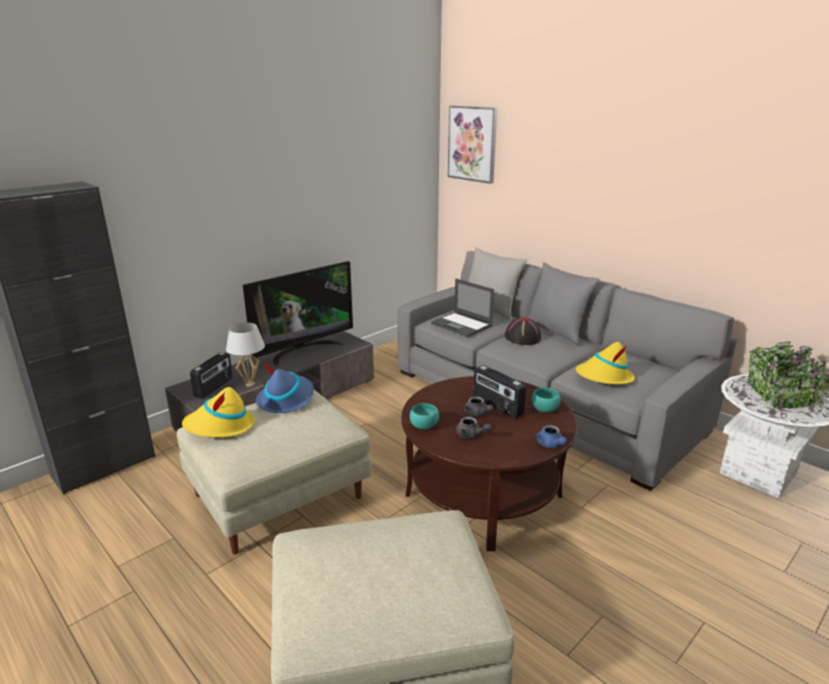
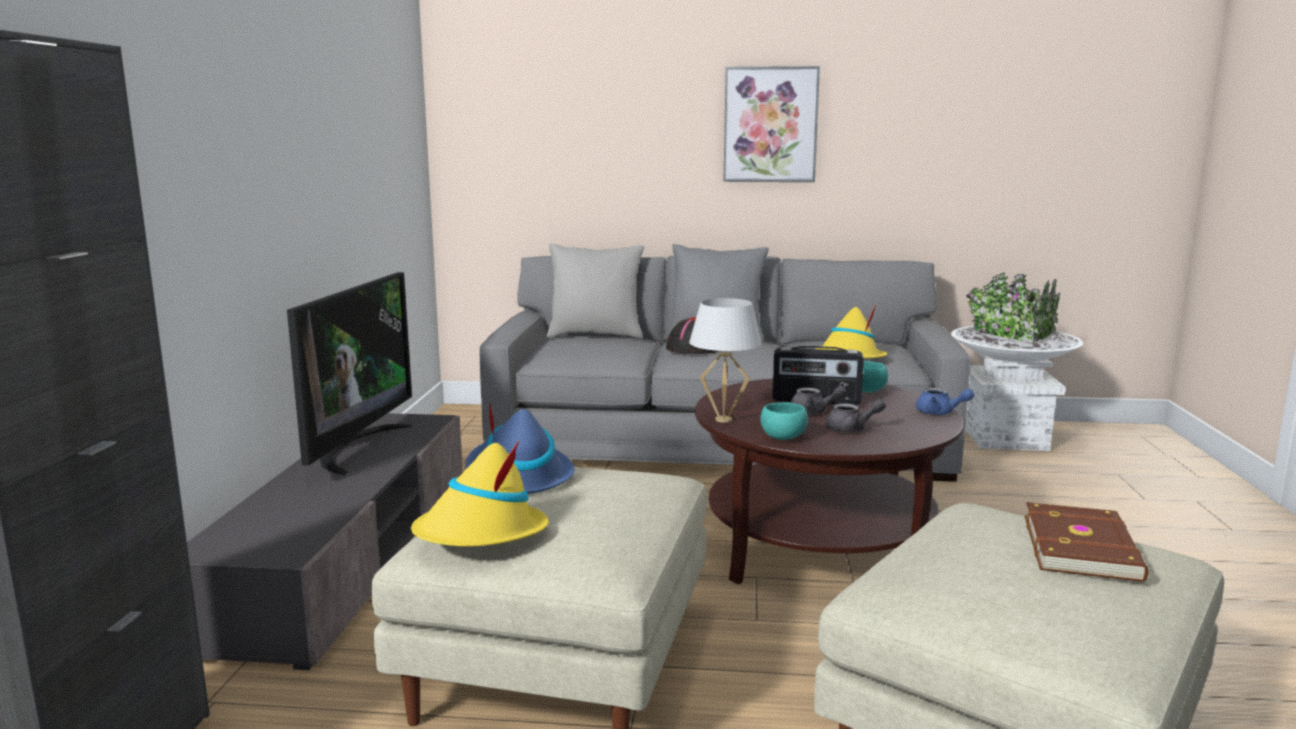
camera: 40 degrees left, 10 degrees down
(214, 387) = (278, 530): radio -> none
(250, 384) = (344, 507): white table lamp -> white table lamp (723, 420)
(434, 574) = (1083, 547): none -> brown book
(462, 325) = (593, 353): laptop -> none
(472, 144) = (496, 94): picture -> picture (770, 125)

